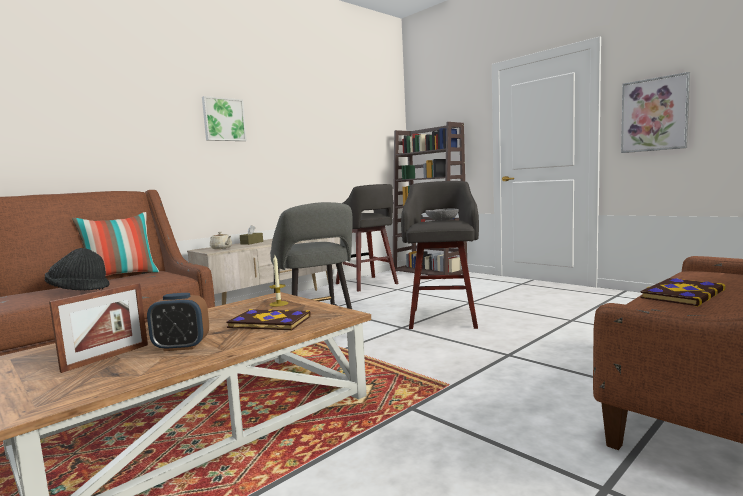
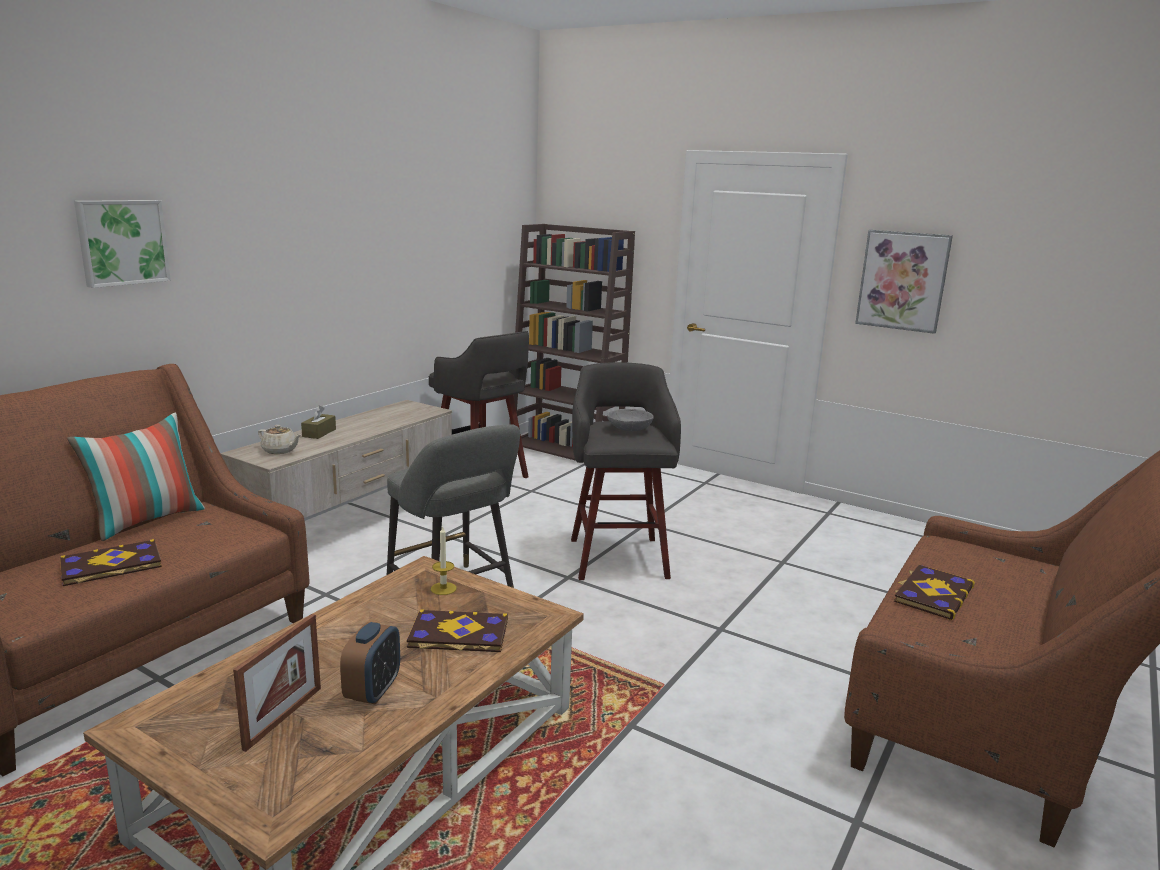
camera: 15 degrees left, 10 degrees up
(78, 290) = (111, 566): black hat -> book
(181, 347) = (373, 691): alarm clock -> alarm clock turned 60 degrees counterclockwise
(223, 119) = (272, 231): picture -> picture (122, 242)

